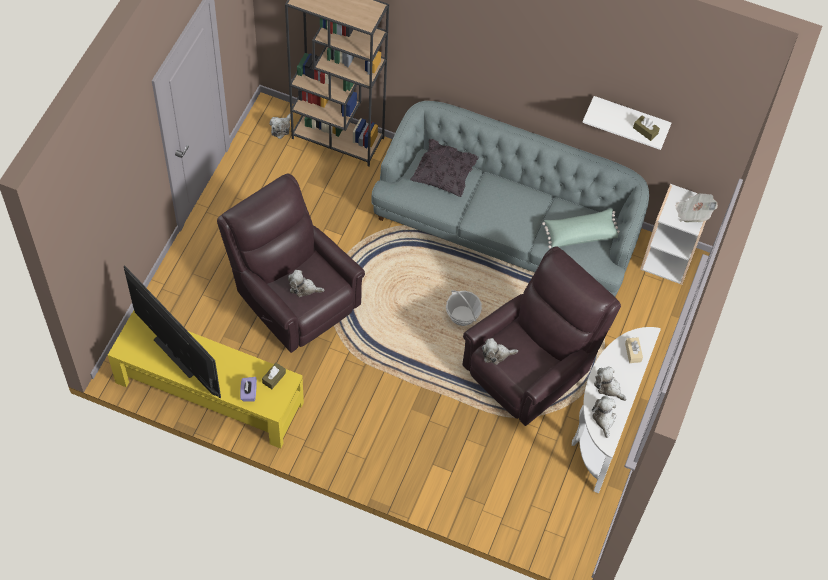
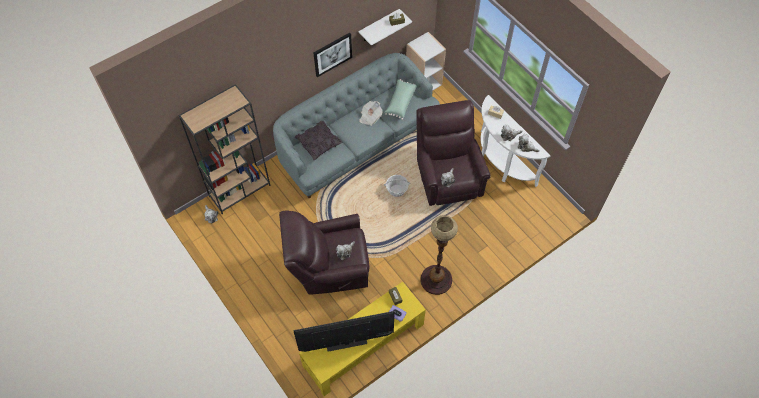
camera: 55 degrees left, 0 degrees up
(356, 432) = (436, 280): none -> floor lamp
(543, 91) = (332, 54): none -> picture
(693, 213) = (431, 44): newspaper -> newspaper (370, 117)

